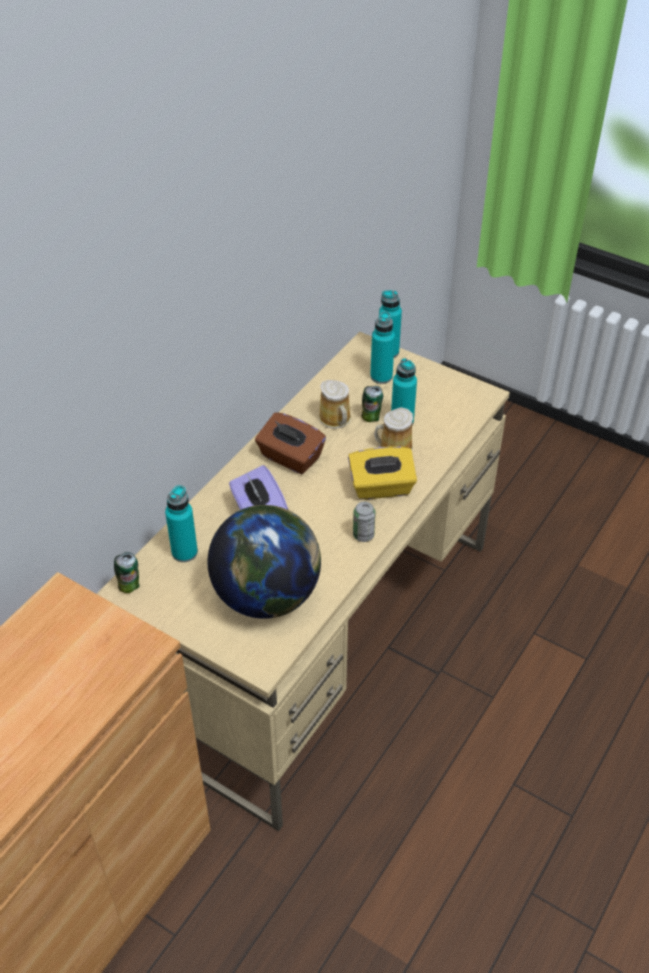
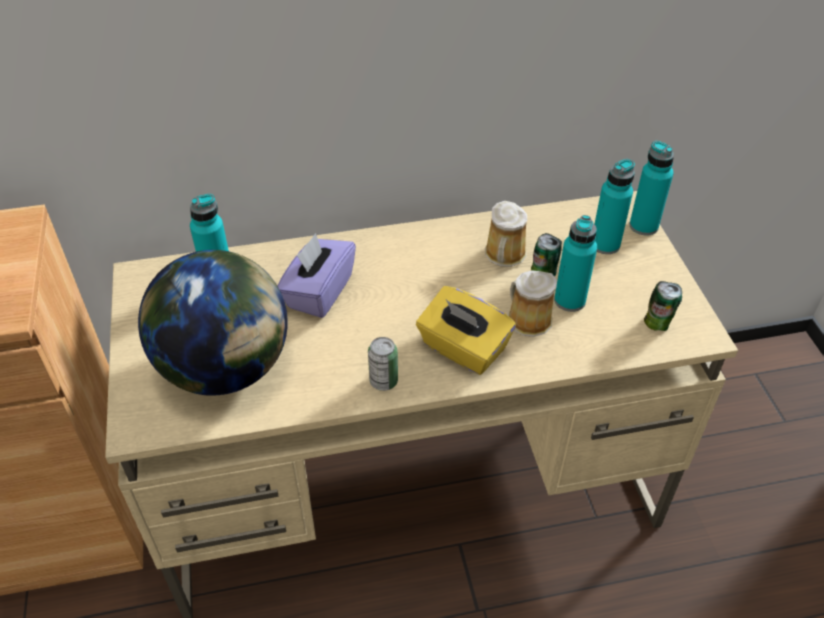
camera: 45 degrees right, 0 degrees up
(130, 586) = (143, 275): can -> can (657, 324)
(290, 458) = (415, 261): brown tissue box -> none

